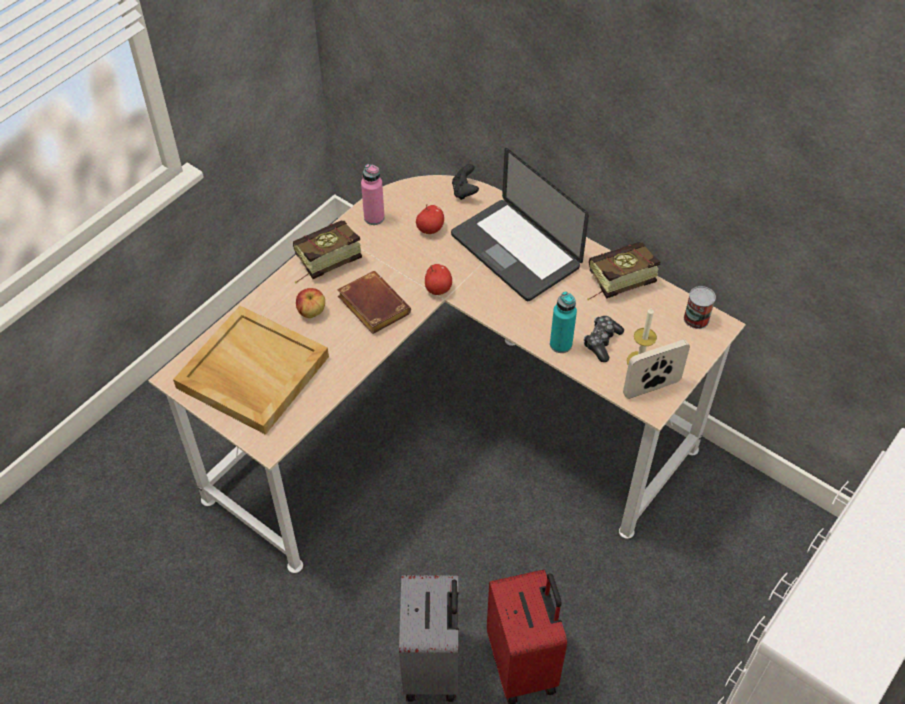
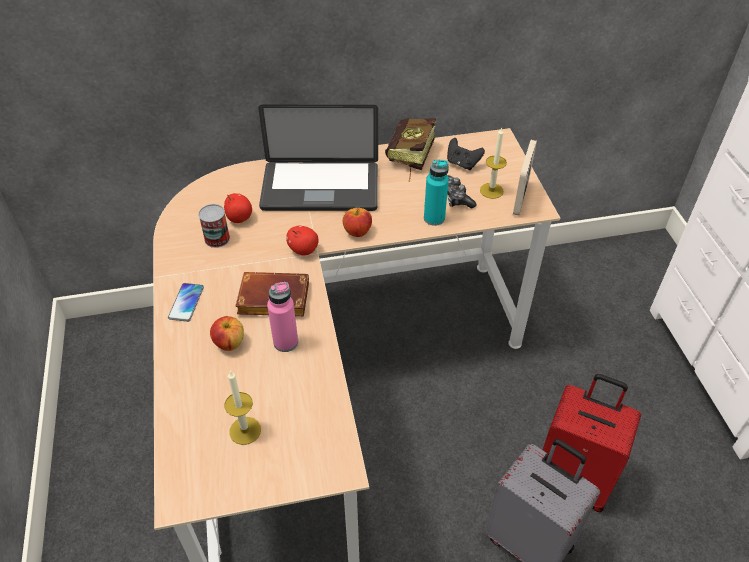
camera: 50 degrees left, 5 degrees down
(251, 372) = (245, 430): beige tray -> candle
(322, 262) = (186, 302): book -> phone
(374, 218) = (183, 242): pink bottle -> pink bottle (285, 342)
(464, 191) = (229, 178): black game controller -> black game controller (462, 163)
(491, 307) = (357, 232): none -> apple
(696, 319) = (483, 144): can -> can (217, 238)

